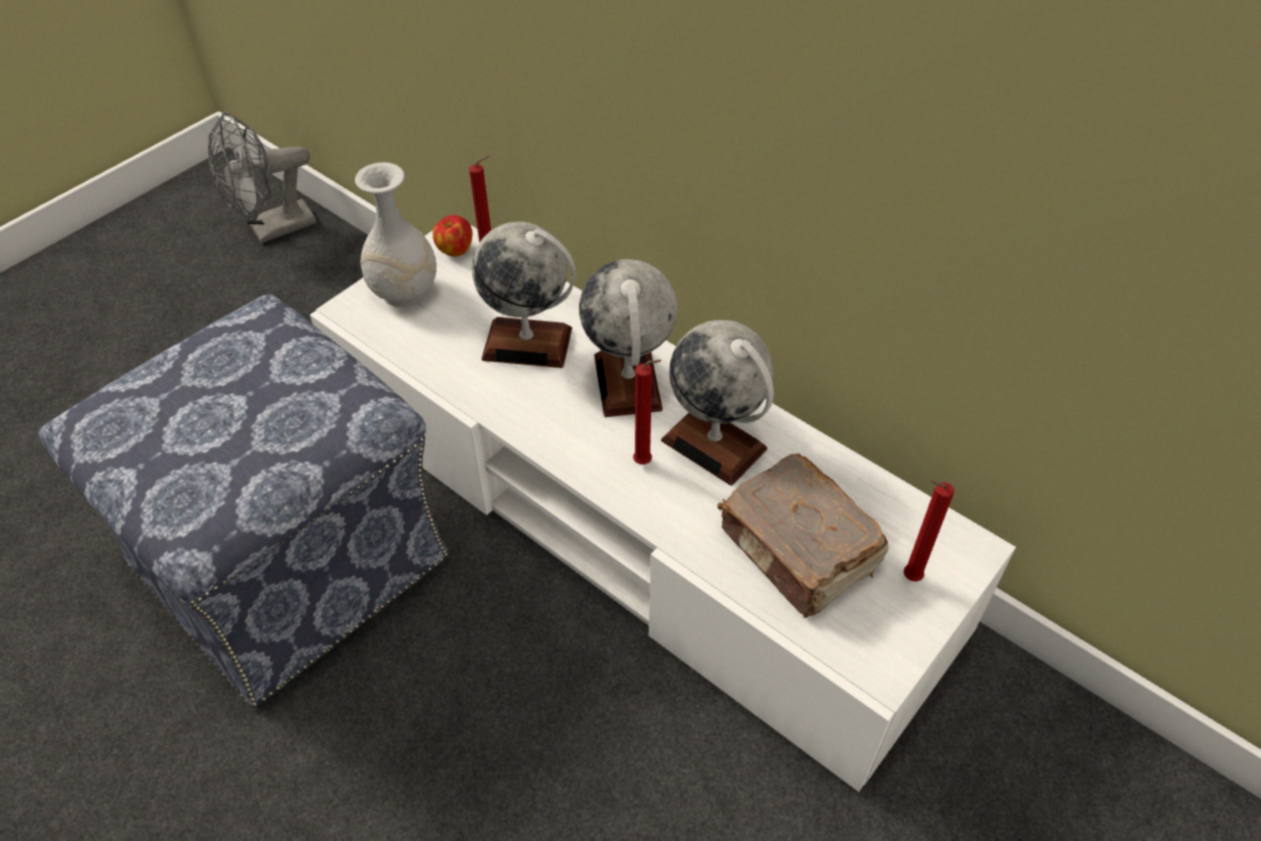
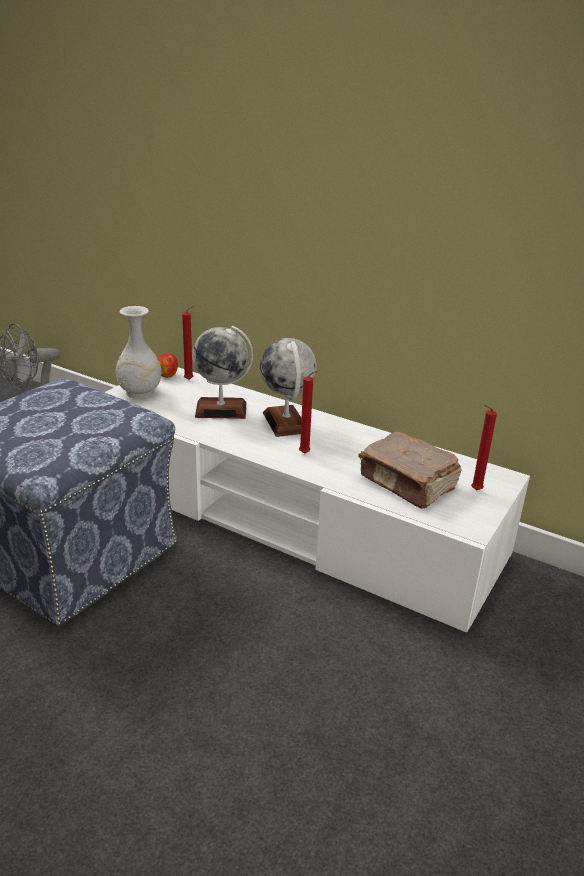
camera: 10 degrees left, 20 degrees down
(714, 444) = (345, 444): globe -> none

